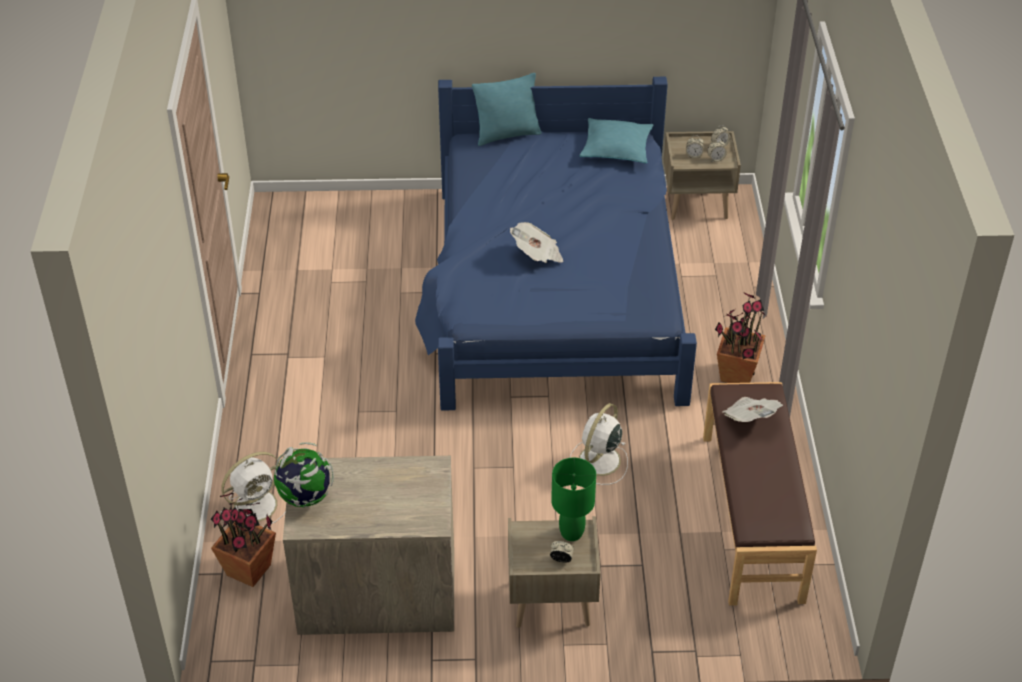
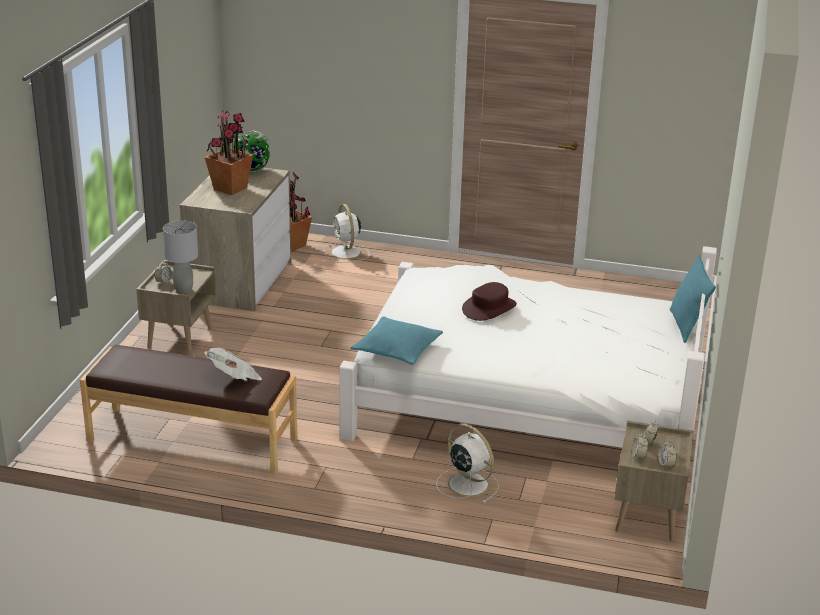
camera: 105 degrees right, 15 degrees down
(537, 255) = (489, 308): newspaper -> brown hat
(555, 293) = (525, 401): blue bed -> white bed
(571, 533) = (184, 289): green table lamp -> grey table lamp
(598, 461) = (302, 382): white fan -> white fan (467, 484)
(616, 148) = (648, 377): turquoise pillow -> turquoise pillow (397, 349)
(736, 374) = (366, 475): potted plant -> potted plant (230, 188)

